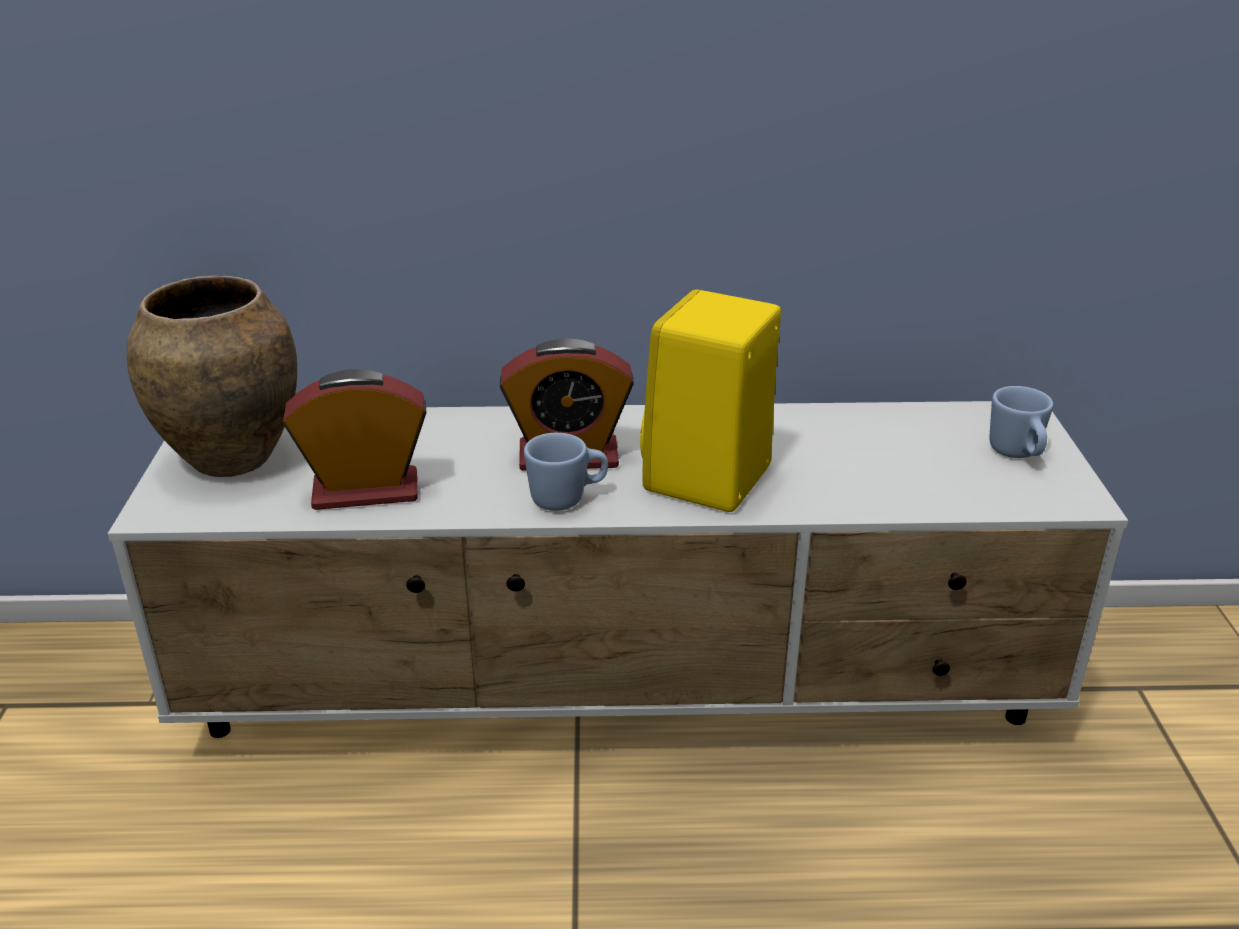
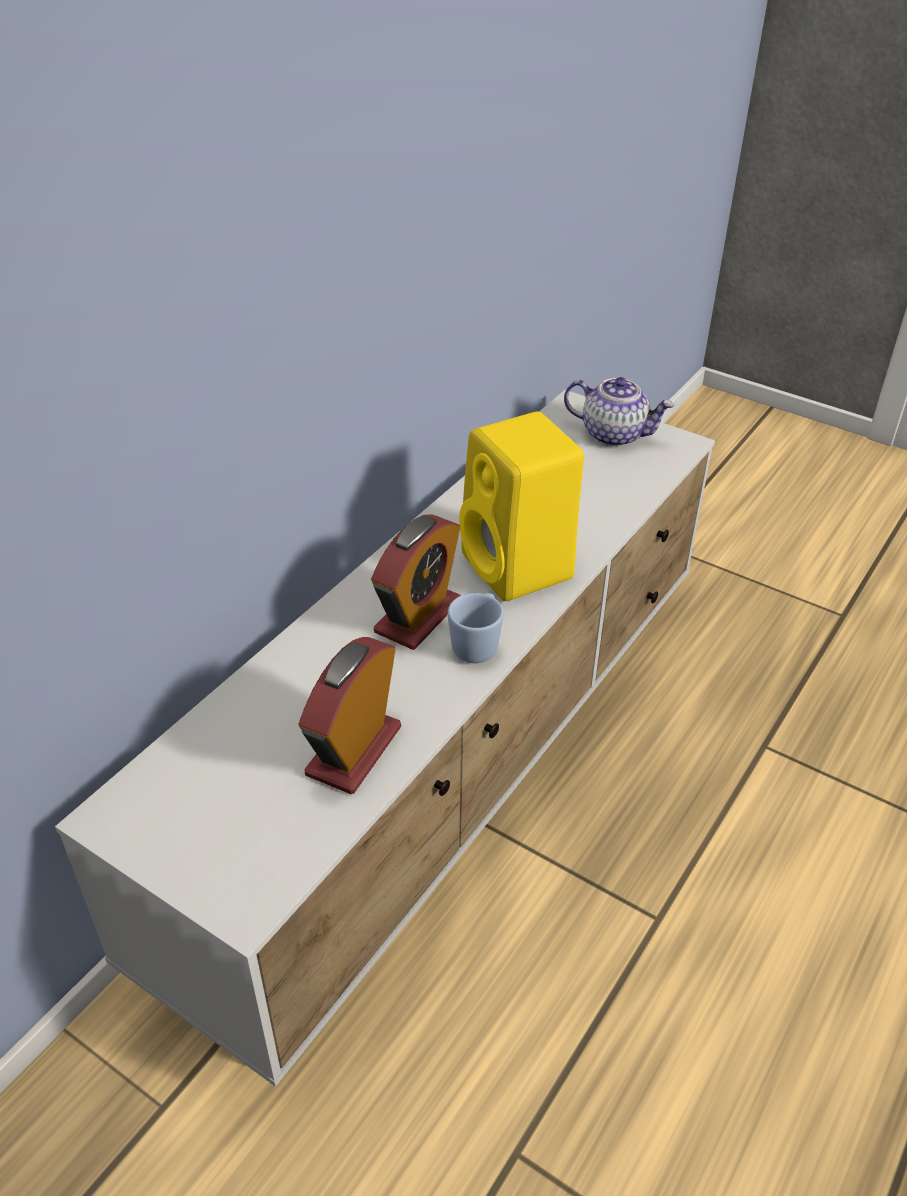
camera: 55 degrees left, 10 degrees up
(230, 459) = (201, 821): brown vase -> none
(1017, 454) = (614, 434): blue mug -> teapot

